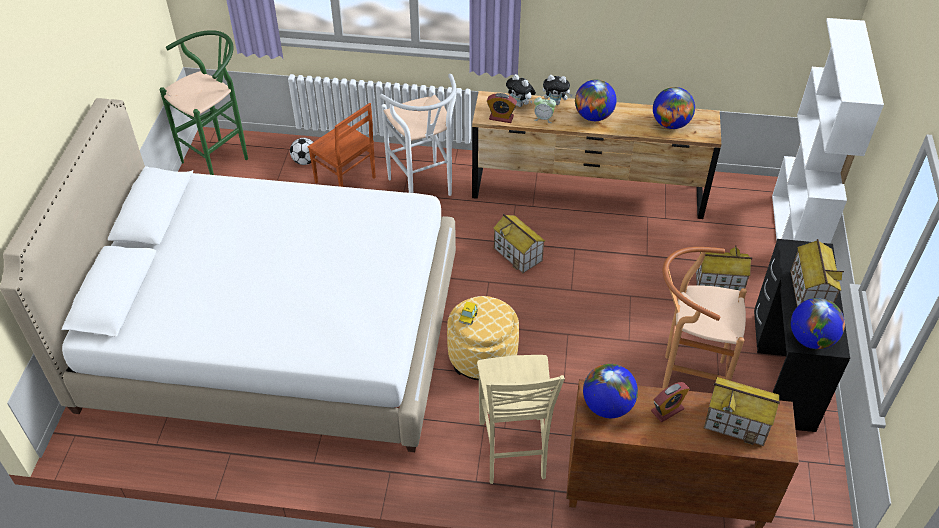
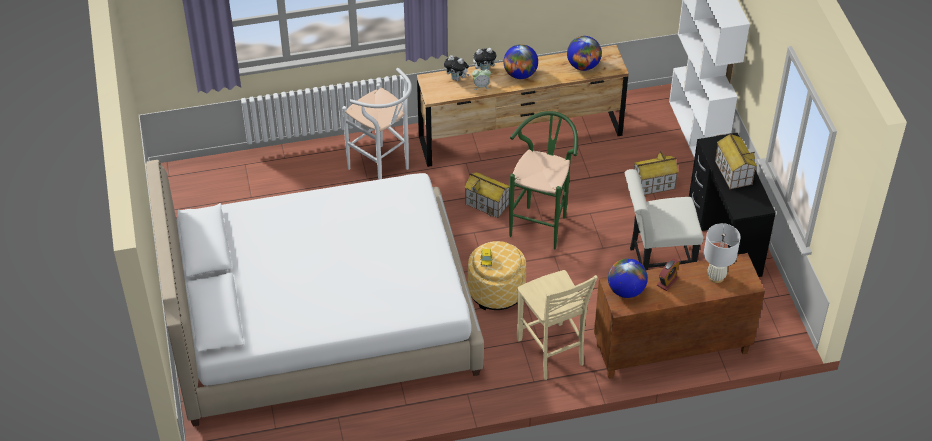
camera: 20 degrees left, 0 degrees up
(221, 158) = (188, 188): green stool -> green stool (541, 223)
(305, 161) = (266, 171): football -> none
(345, 181) = (311, 180): brown chair -> none
(501, 117) = (447, 94): alarm clock -> none
(684, 379) = (655, 265): brown stool -> white chair
(737, 423) = (716, 277): toy house -> white table lamp
(811, 339) = (745, 206): globe -> none

